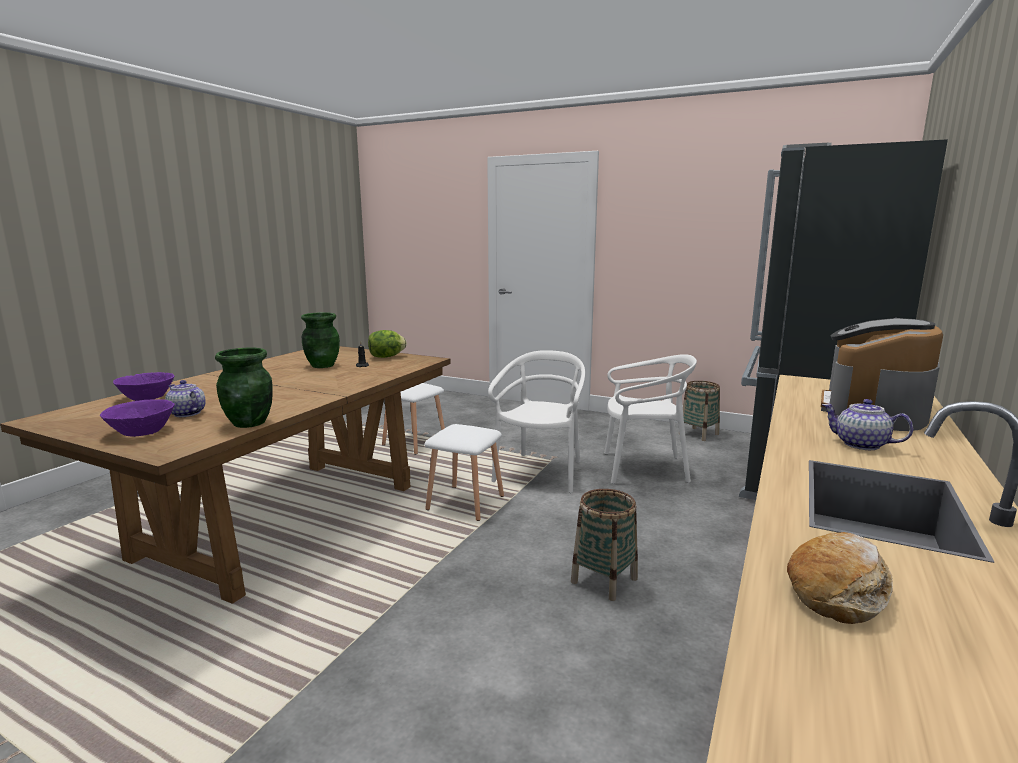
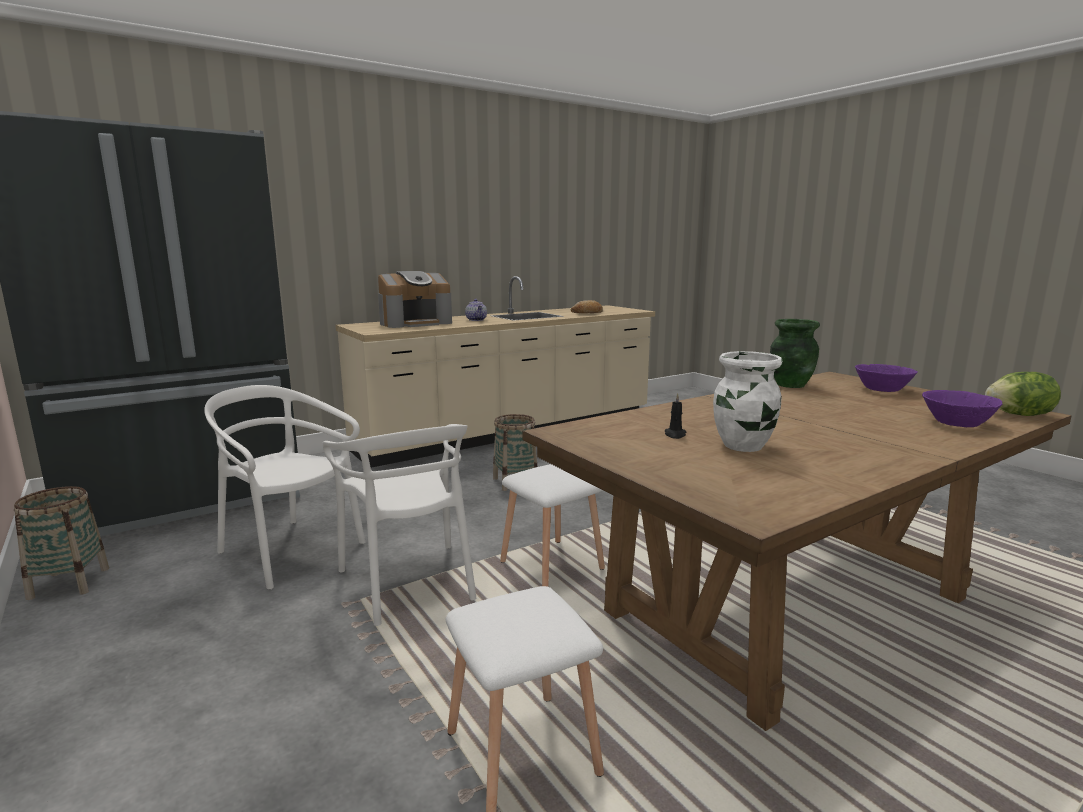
camera: 150 degrees left, 0 degrees up
(186, 413) = (866, 399): teapot -> none
(322, 365) = (743, 446): green vase -> white vase
(386, 357) = (623, 449): lettuce -> lettuce (1018, 415)
(541, 473) = (409, 582): white chair -> white chair turned 75 degrees counterclockwise

